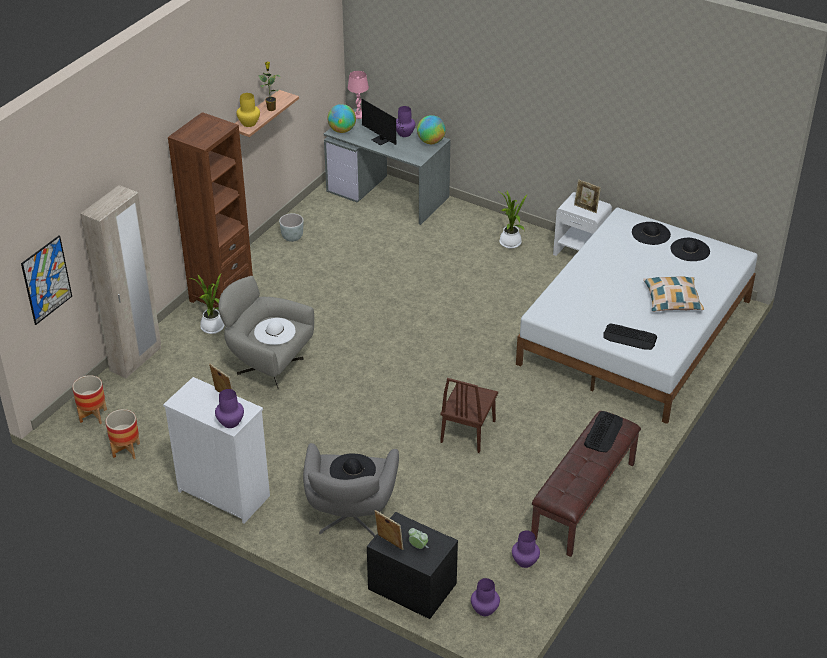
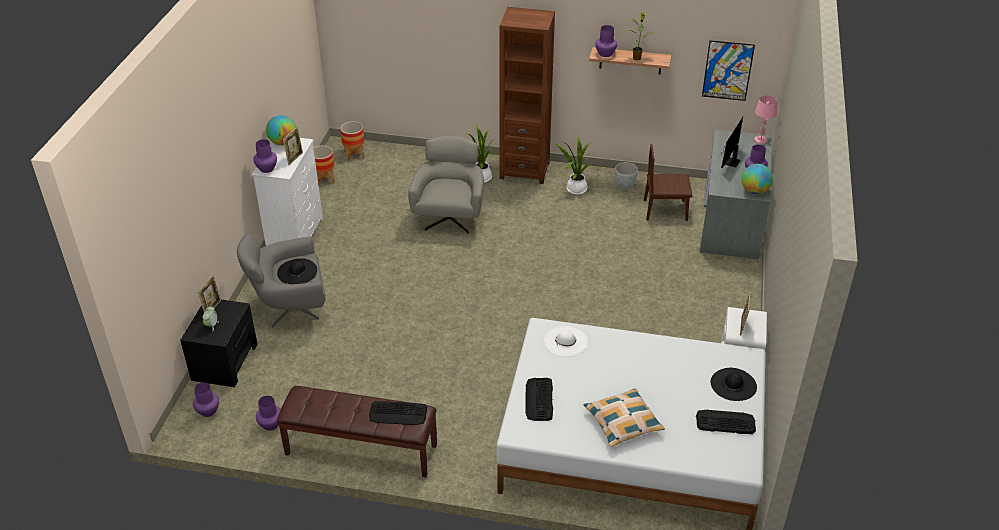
camera: 70 degrees right, 0 degrees up
(46, 280) = (359, 36): picture -> picture (727, 70)
(136, 359) = (424, 154): beige wardrobe -> none
(249, 123) = (605, 54): yellow vase -> purple vase
(274, 331) = (447, 189): white hat -> white hat (565, 341)
(342, 130) = (727, 137): globe -> globe (283, 143)
(468, 431) = (422, 351): brown chair -> brown chair (665, 210)
(510, 244) = (714, 317): potted plant -> potted plant (575, 189)
(690, 250) = (725, 422): black hat -> keyboard

